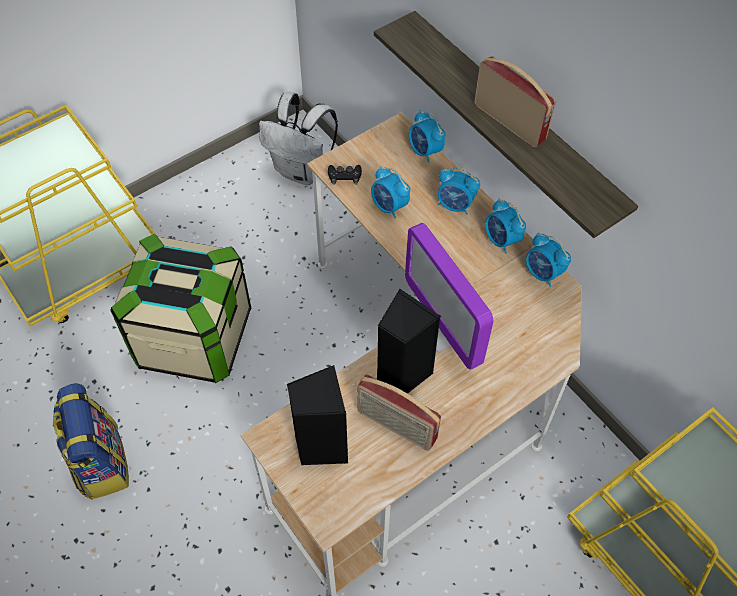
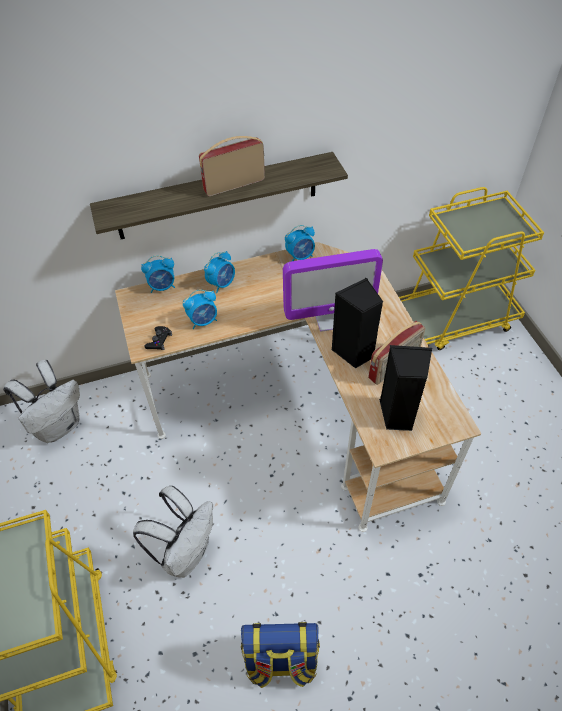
camera: 70 degrees left, 5 degrees down
(194, 337) = (186, 552): storage box -> white backpack
(501, 240) = (264, 268): alarm clock -> none

